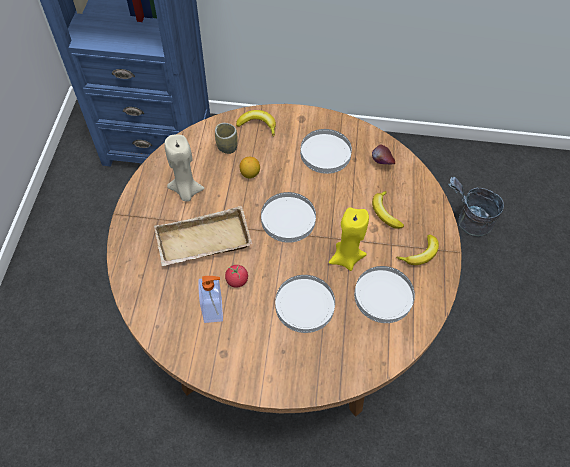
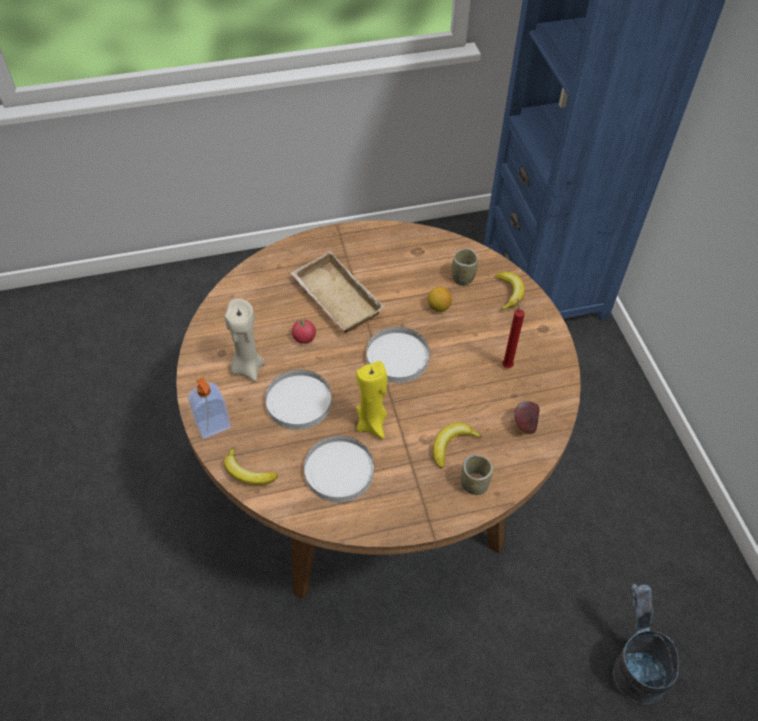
camera: 70 degrees right, 5 degrees down
(186, 191) = (388, 265): beige candle -> beige candle (247, 367)
(214, 310) = (264, 331): soap dispenser -> soap dispenser (214, 427)
(325, 153) = (506, 364): white plate -> red candle
(420, 254) = (411, 496): banana -> banana (247, 473)
(422, 212) = (474, 484): none -> cup

